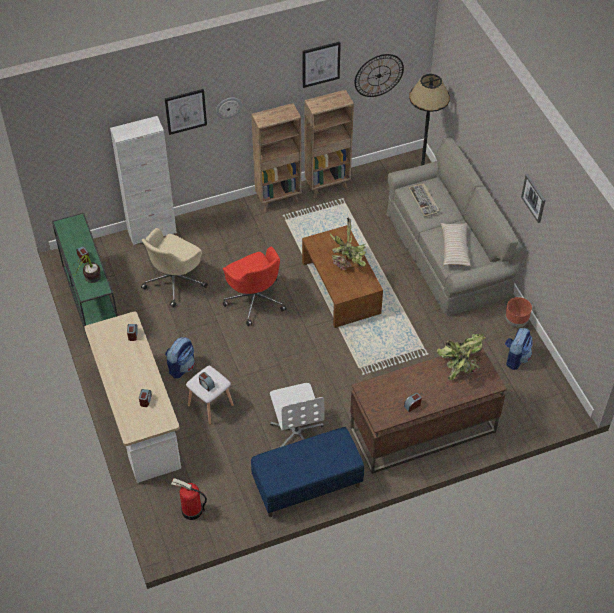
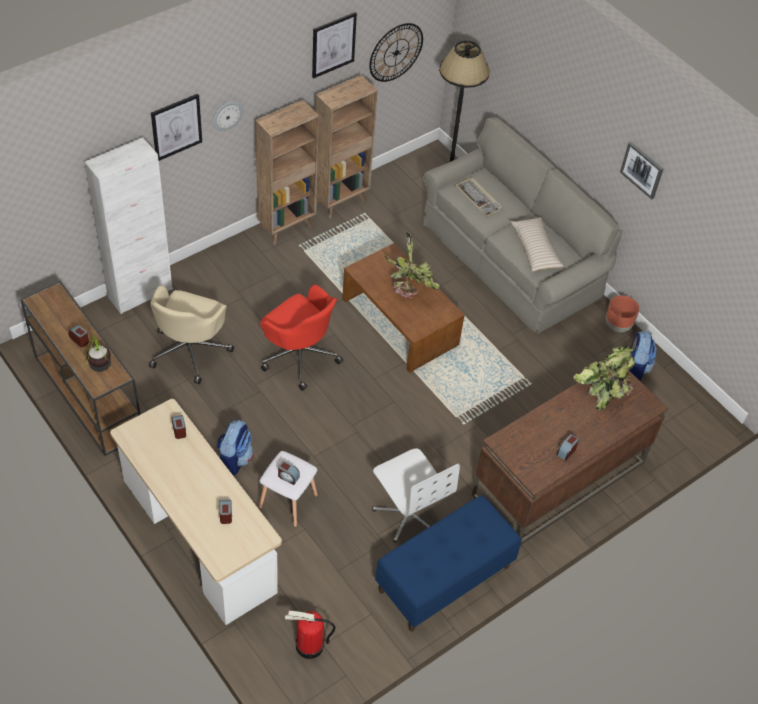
camera: 20 degrees left, 0 degrees up
(91, 300) = (87, 395): green console table -> brown console table

